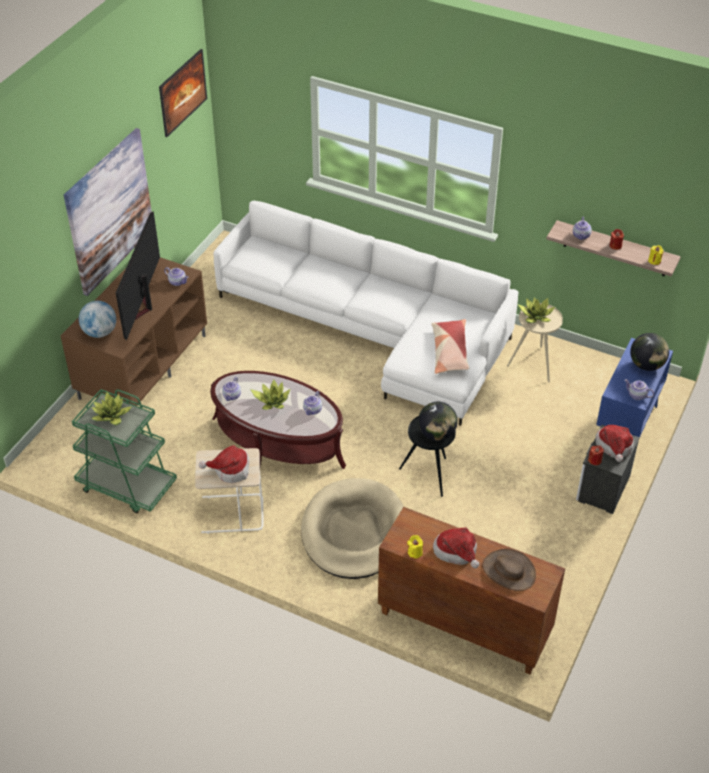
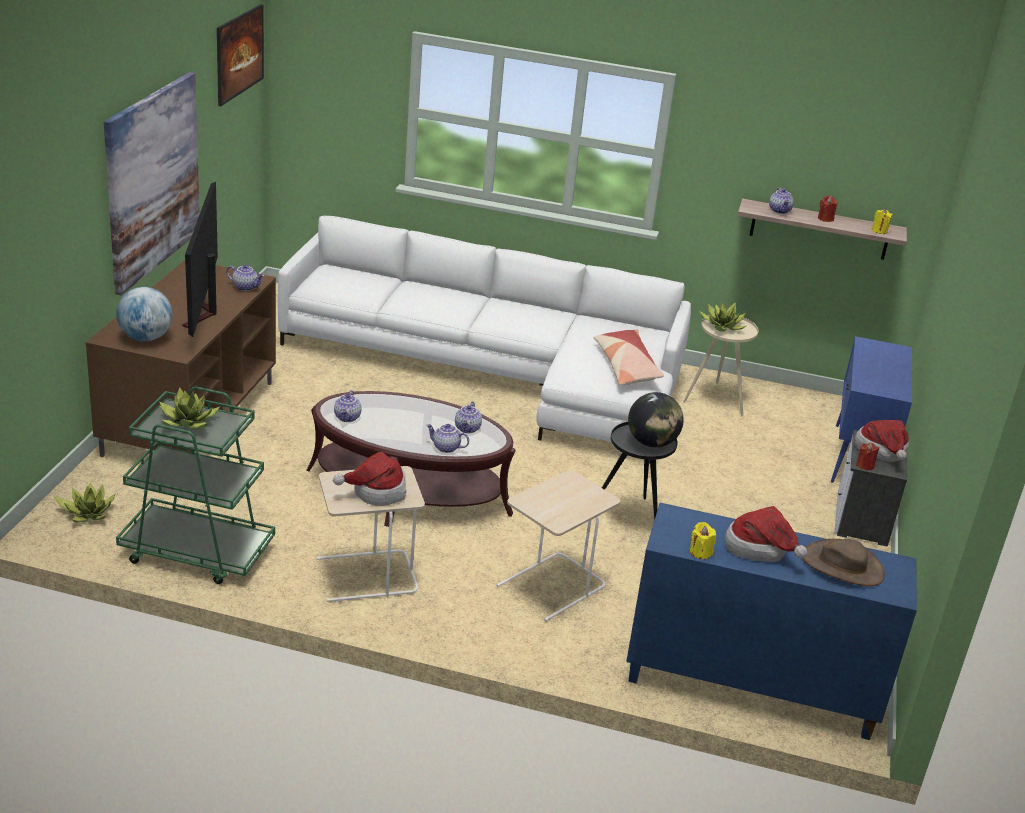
camera: 15 degrees left, 15 degrees down
(272, 401) = (407, 421): potted plant -> potted plant (88, 512)
(354, 532) = (552, 587): beige dog bed -> beige side table
(462, 625) = (749, 687): brown cabinet -> blue cabinet
(636, 396) = (893, 389): teapot -> teapot (445, 448)
(646, 365) = (888, 360): globe -> none

